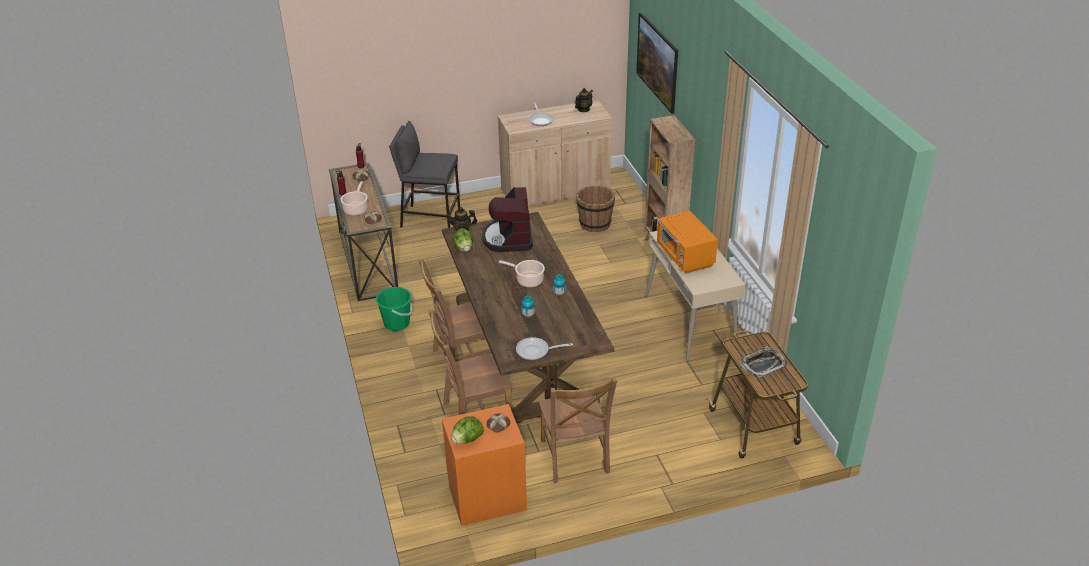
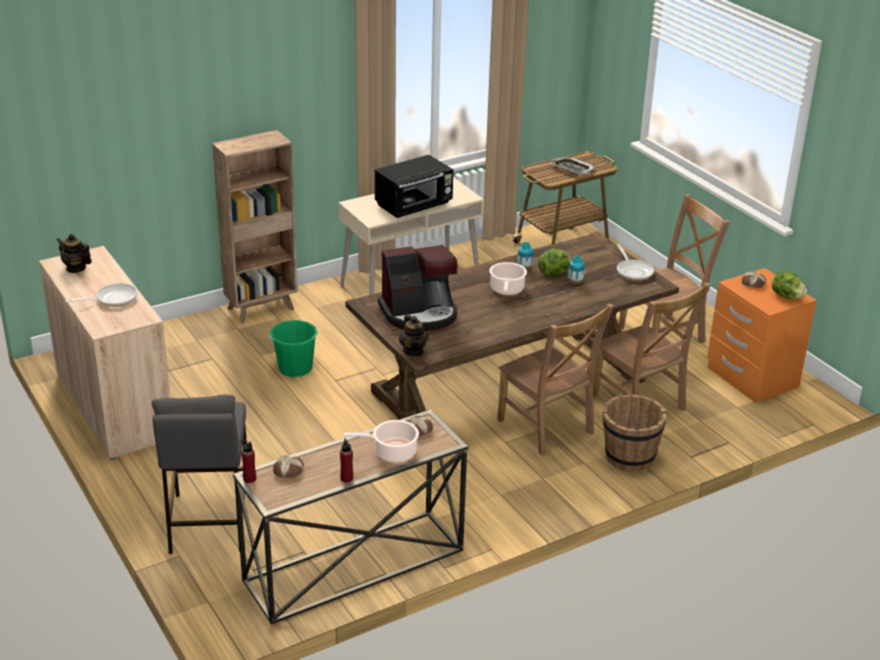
camera: 105 degrees left, 5 degrees down
(397, 323) = (500, 499): green bucket -> green bucket (295, 368)
(464, 248) = (457, 343): lettuce -> lettuce (554, 273)
(595, 224) = (208, 363): brown bucket -> brown bucket (629, 457)
(656, 77) = (125, 142): picture -> none
(685, 257) = (414, 205): orange microwave -> black microwave

